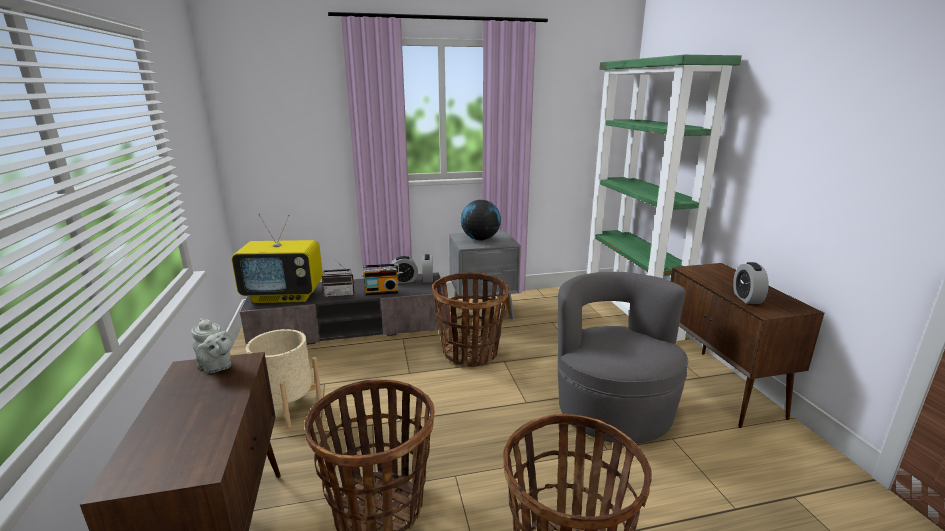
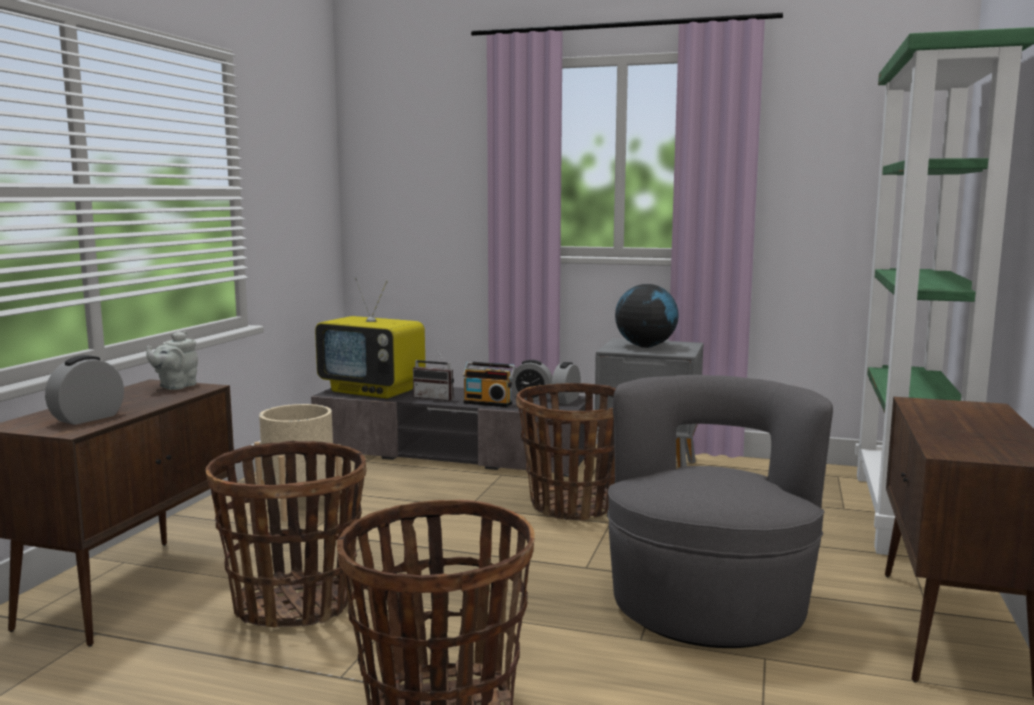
camera: 30 degrees right, 10 degrees down
(216, 366) = (175, 386): grey teapot -> grey teapot turned 45 degrees clockwise
(747, 298) = (951, 437): alarm clock -> alarm clock (88, 418)

